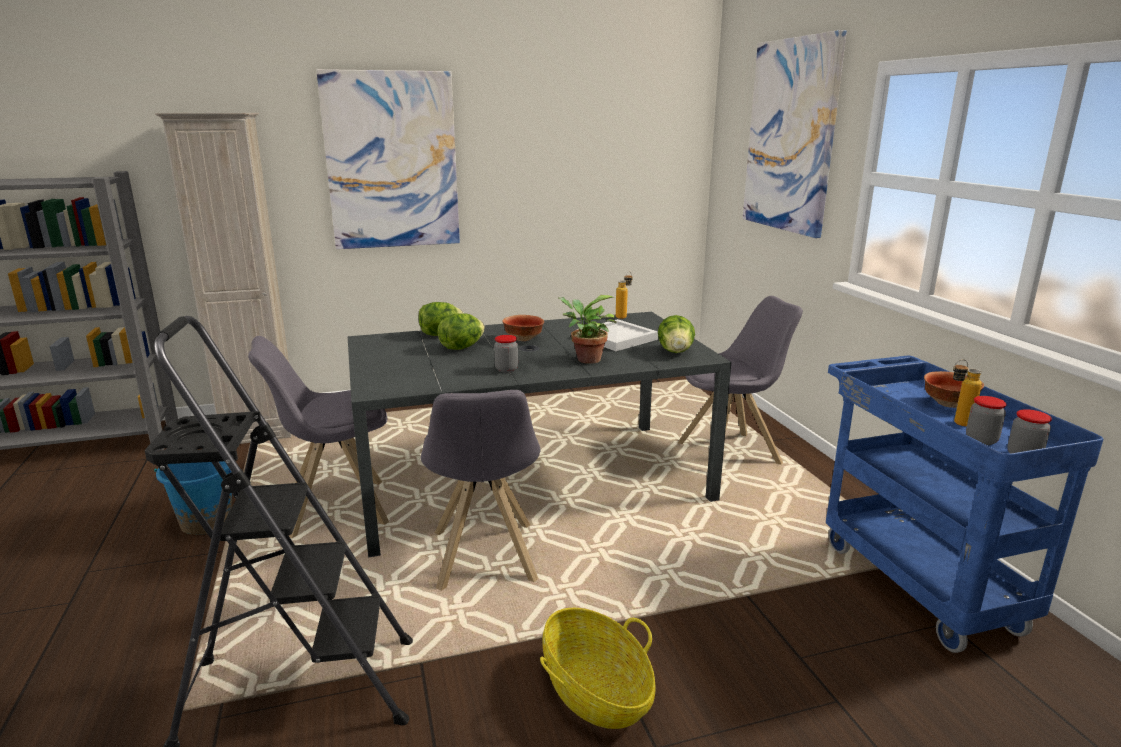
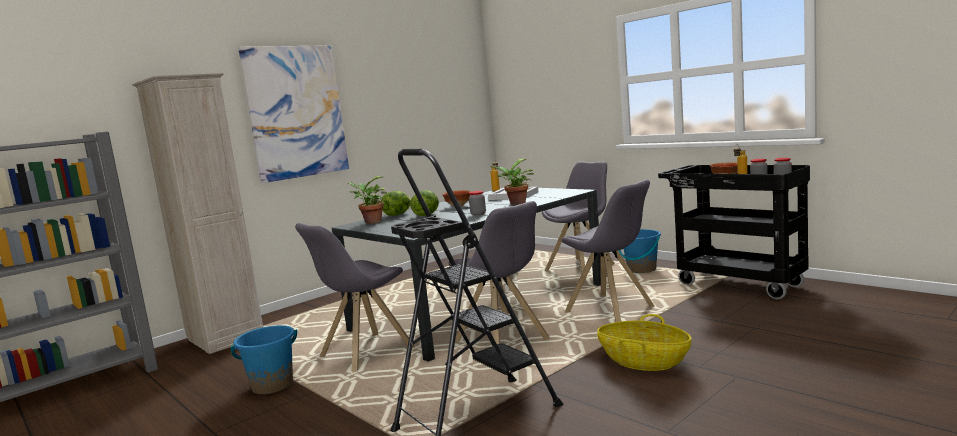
camera: 25 degrees left, 10 degrees down
(392, 341) = (371, 222): none -> potted plant
(674, 557) = (610, 309): none -> grey chair
(675, 352) = (559, 192): lettuce -> none
(790, 136) = (558, 69): picture -> none
(806, 491) = (641, 270): none -> blue bucket
(911, 583) = (734, 285): blue cart -> black cart

